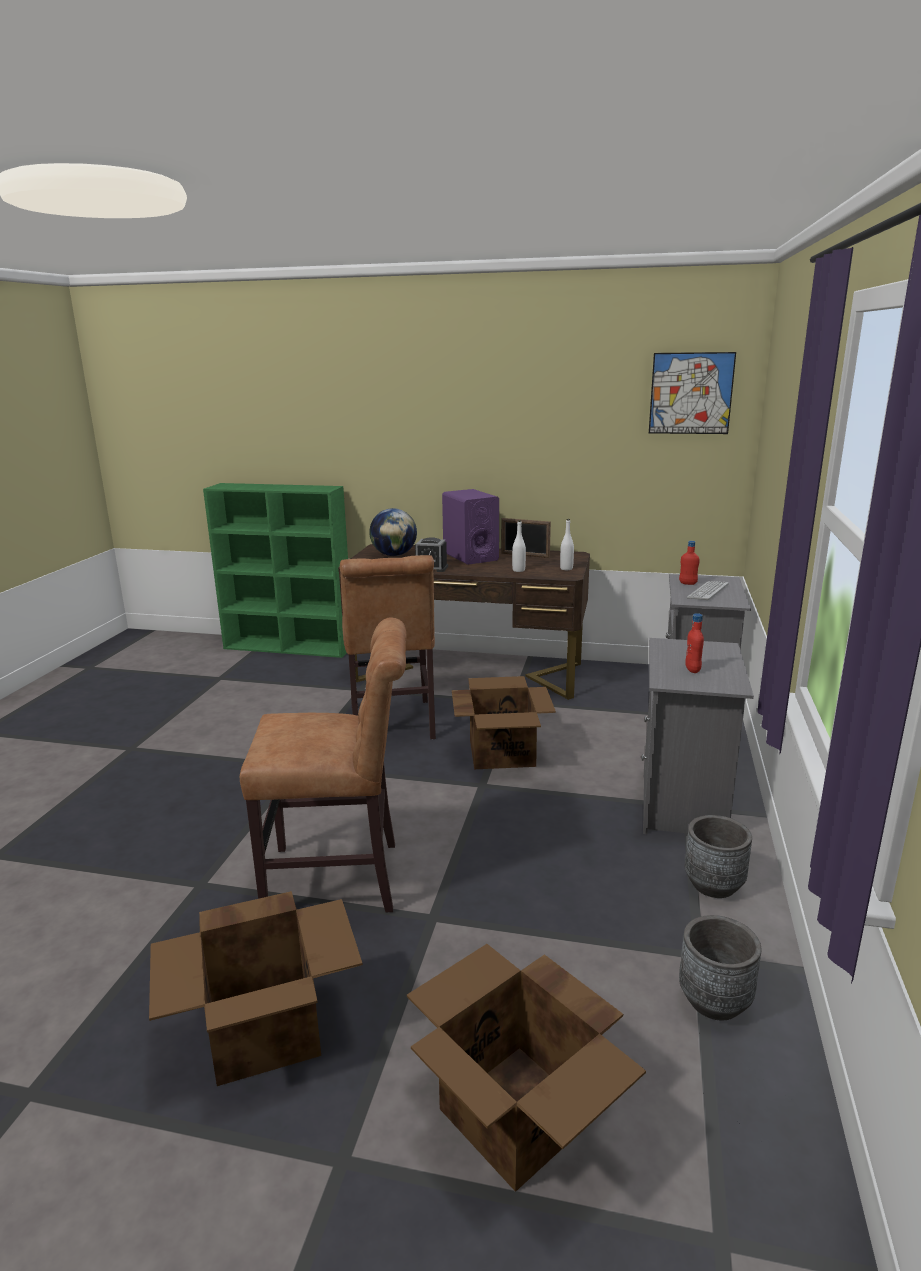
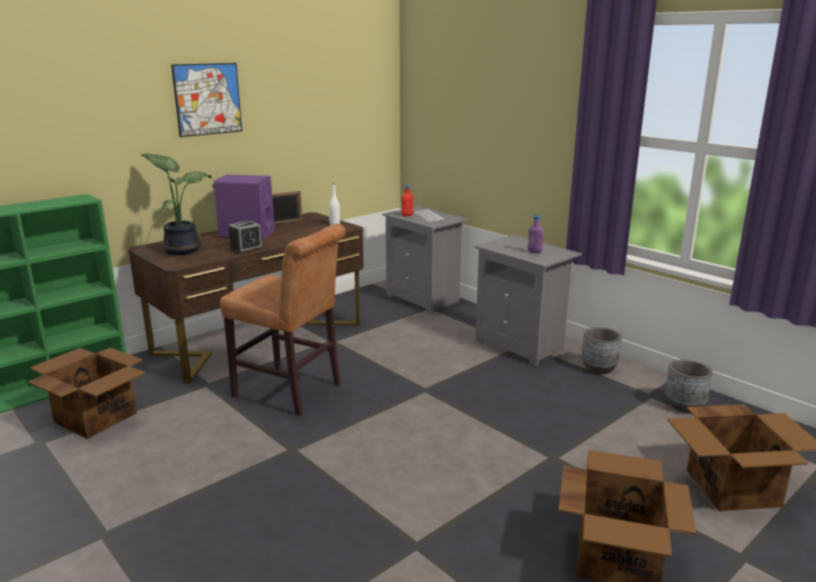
camera: 55 degrees left, 0 degrees up
(341, 879) = (478, 478): brown chair -> none
(394, 555) = (182, 249): globe -> potted plant
(502, 752) = (394, 369): cardboard box -> cardboard box (95, 417)
(518, 570) = (310, 233): white bottle -> none
(691, 393) = (362, 80): picture -> picture (208, 99)
(692, 670) = (534, 252): red bottle -> purple bottle

